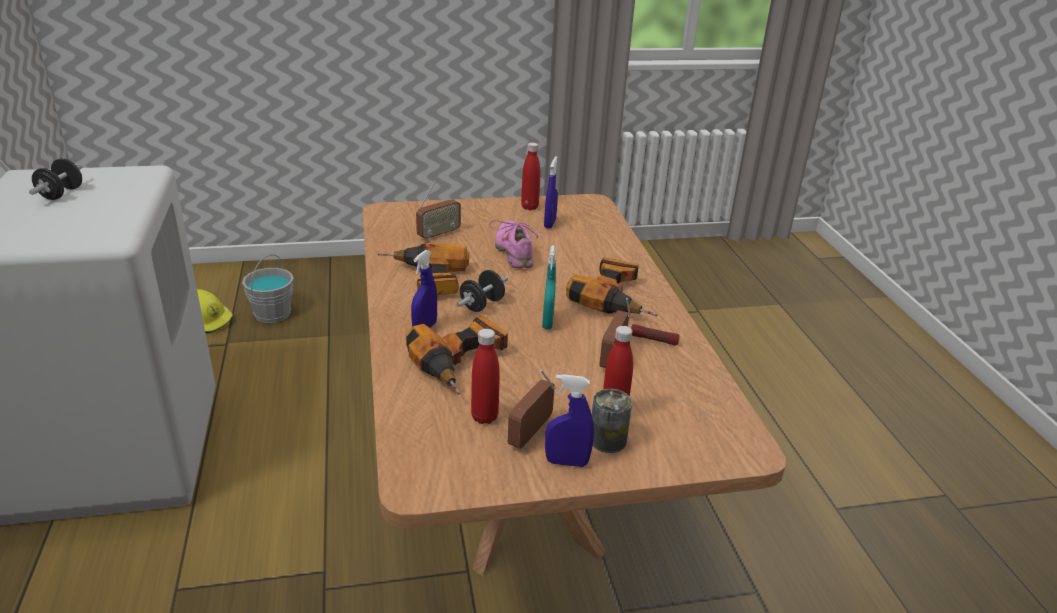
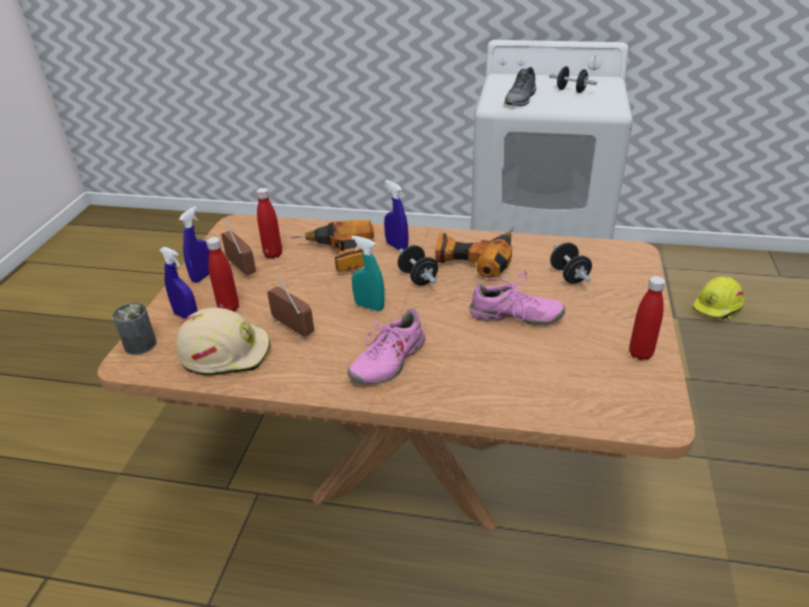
camera: 115 degrees right, 5 degrees up
(89, 221) = (521, 99): none -> grey shoe
(273, 314) = (732, 346): grey bucket -> none
(438, 235) = (569, 275): radio -> black dumbbell
(550, 224) = (585, 359): blue spray bottle -> blue spray bottle (186, 316)
(607, 440) = (205, 298): can -> can (140, 344)
(615, 298) = (388, 360): power drill -> pink shoe
(654, 340) = (301, 362): flashlight -> none
(679, 388) = (225, 352): none -> beige hard hat

